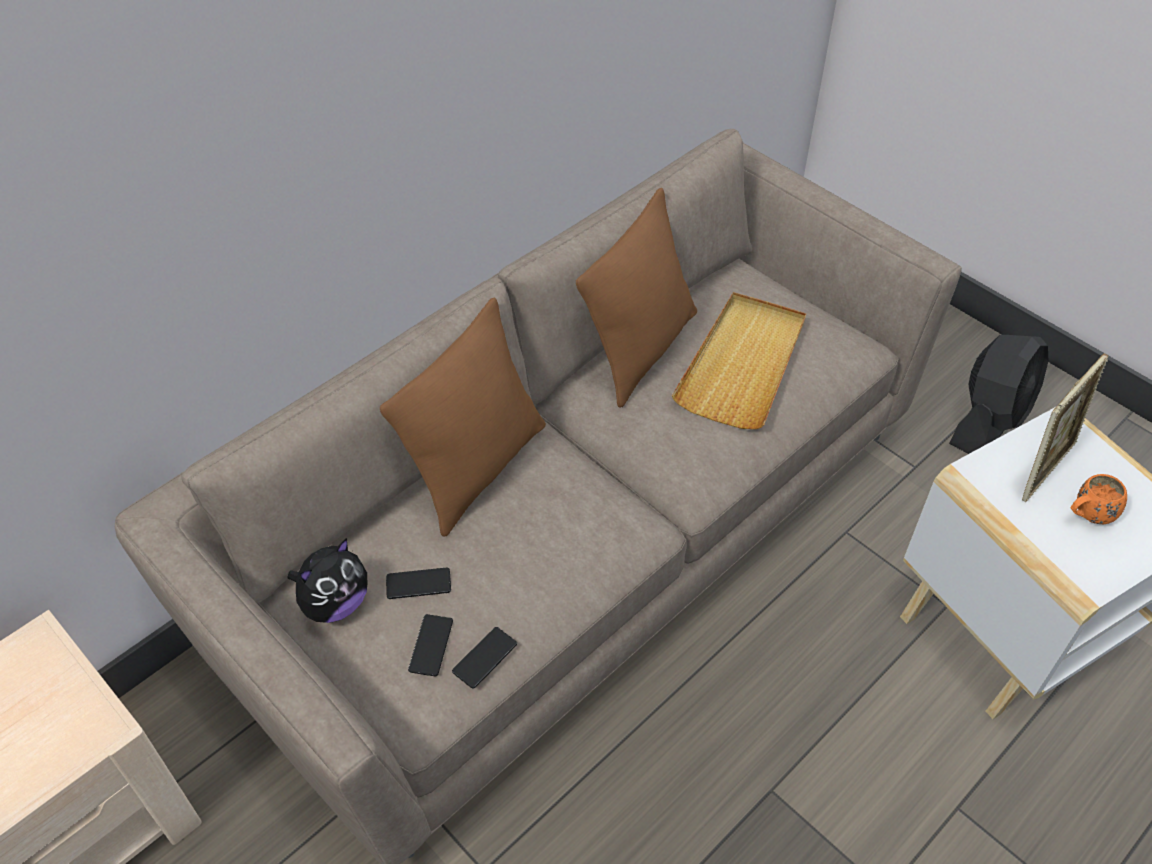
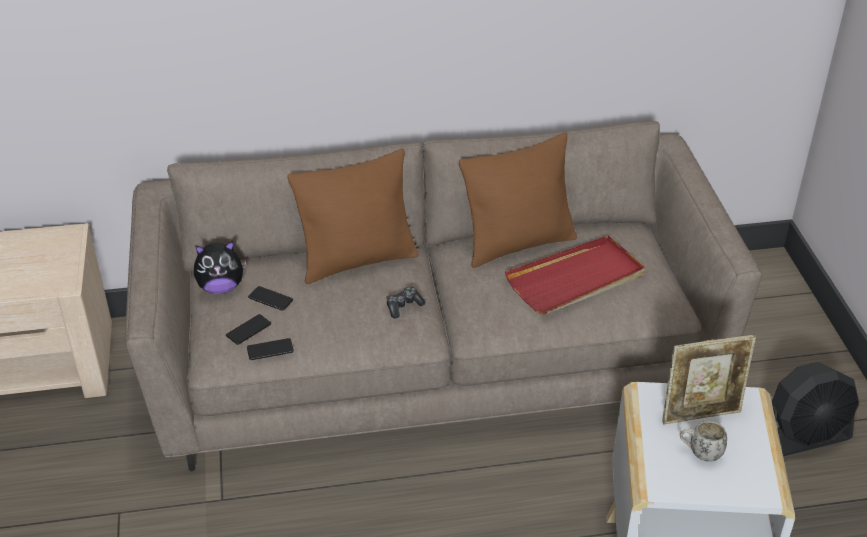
camera: 35 degrees right, 10 degrees down
(589, 502) = (403, 306): none -> game controller
(743, 364) = (576, 279): beige tray -> red tray
(1087, 515) = (700, 453): orange mug -> white mug

